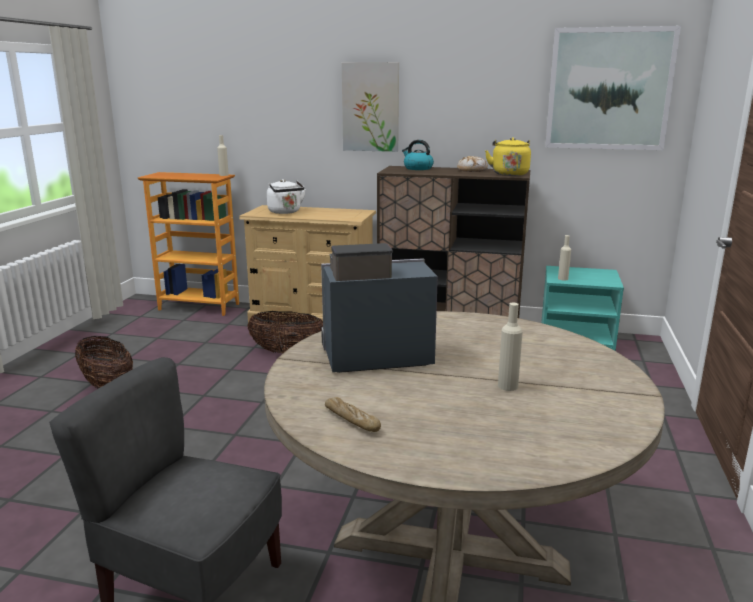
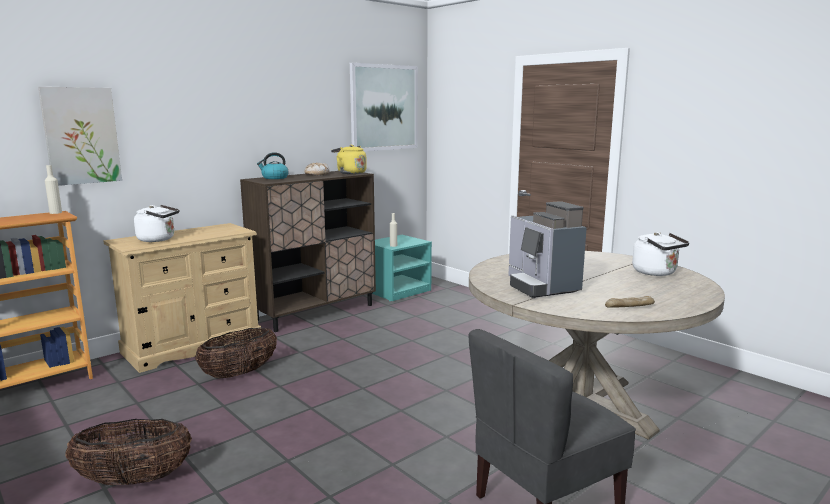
camera: 55 degrees left, 5 degrees down
(370, 107) = (216, 126): picture -> picture (81, 136)
(372, 357) = (541, 286): coffee machine -> coffee machine turned 45 degrees counterclockwise
(508, 386) = (613, 274): beige bottle -> none
(573, 415) = (657, 273): none -> white kettle

